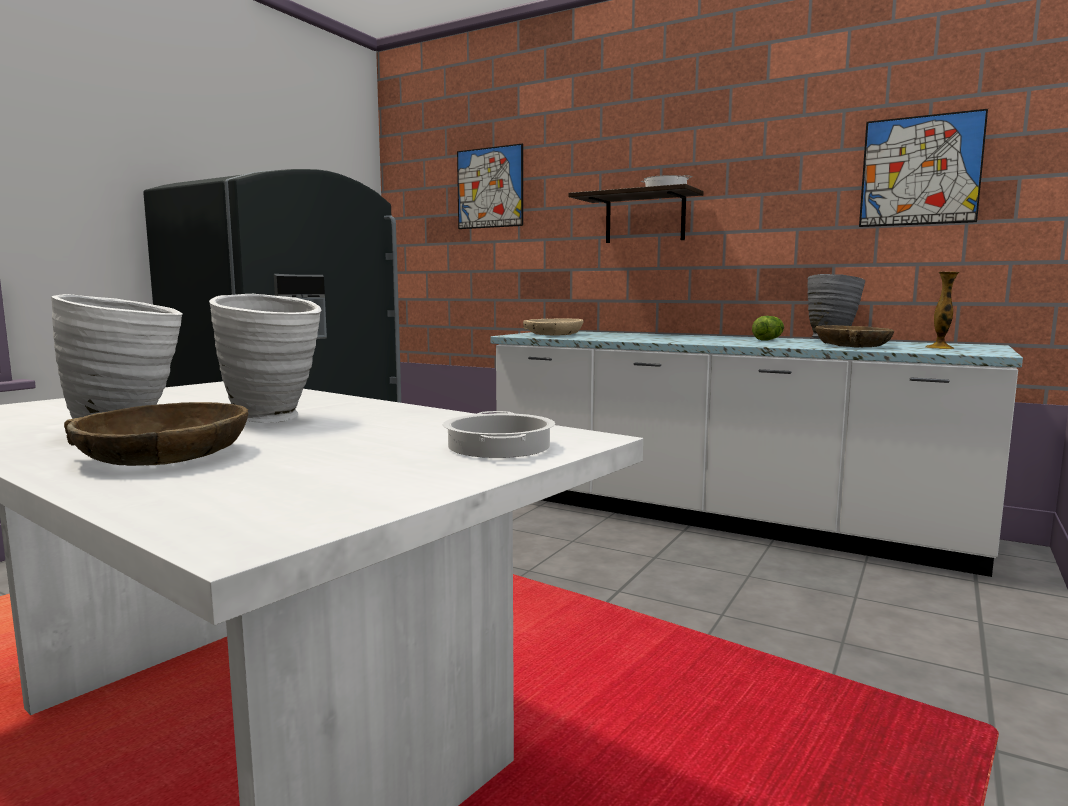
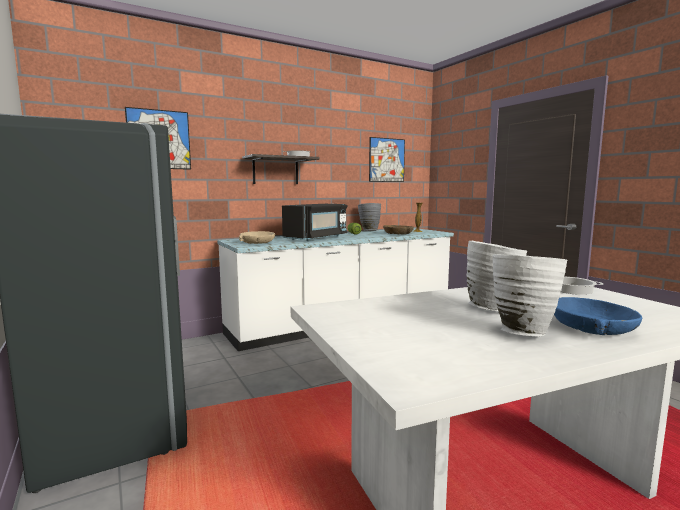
camera: 60 degrees left, 0 degrees up
(163, 456) = (592, 327): brown bowl -> blue bowl
(659, 338) = (316, 238): none -> black microwave

